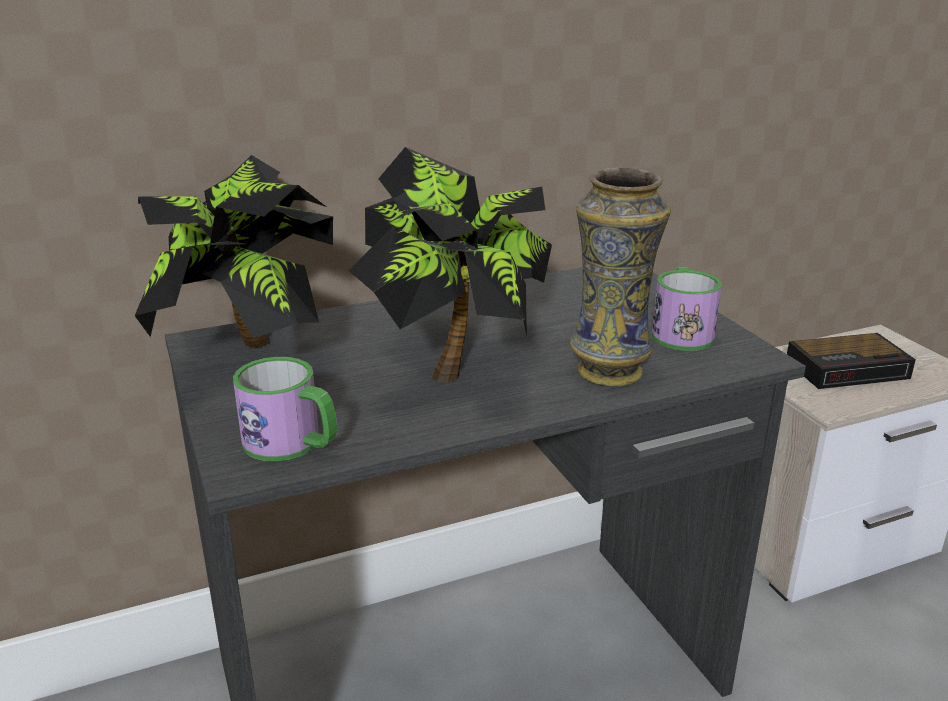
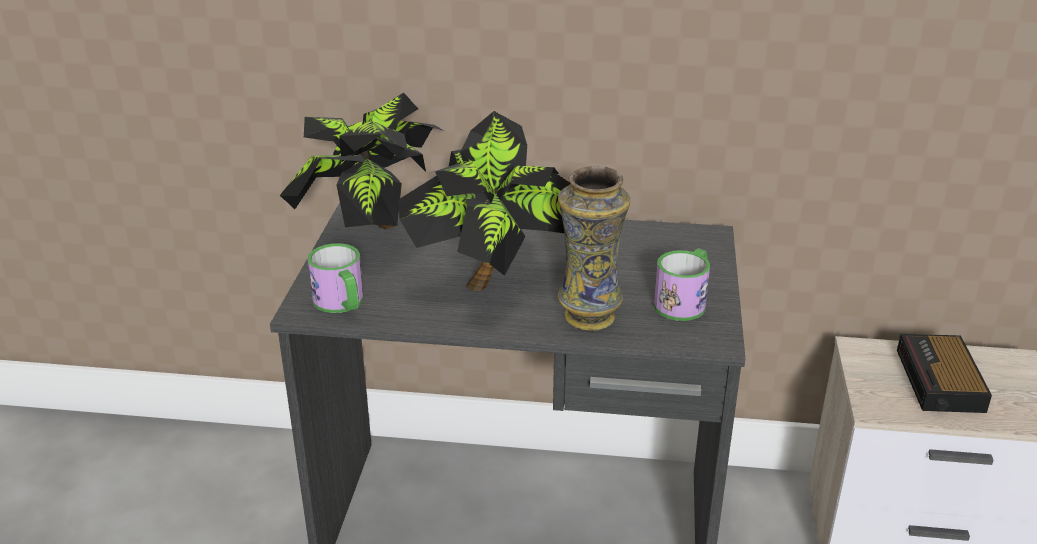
camera: 30 degrees right, 5 degrees up
(849, 369) = (940, 382): alarm clock -> alarm clock turned 75 degrees clockwise

